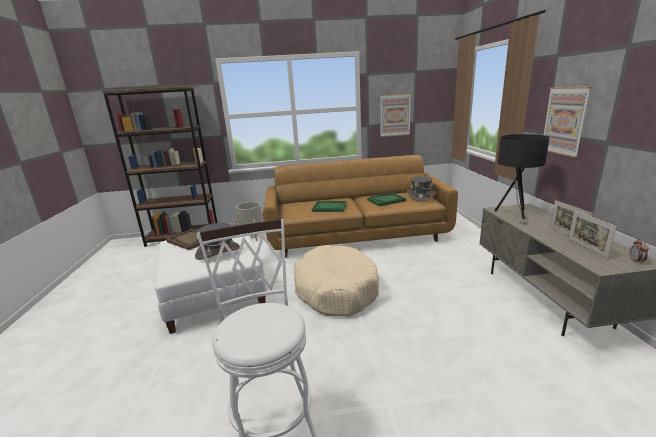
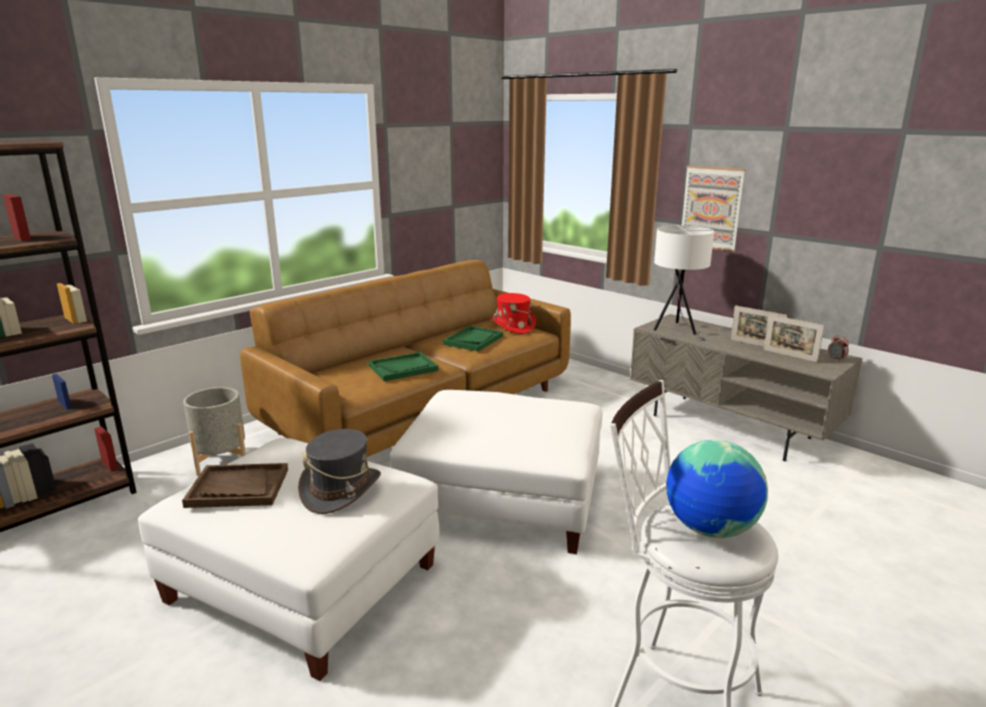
camera: 40 degrees left, 0 degrees up
(258, 323) = (710, 529): none -> globe
(335, 290) = (503, 499): beige dog bed -> white ottoman
(395, 115) = (428, 195): picture -> none
(420, 197) = (512, 326): grey hat -> red hat
(514, 214) = (677, 330): black table lamp -> white table lamp

